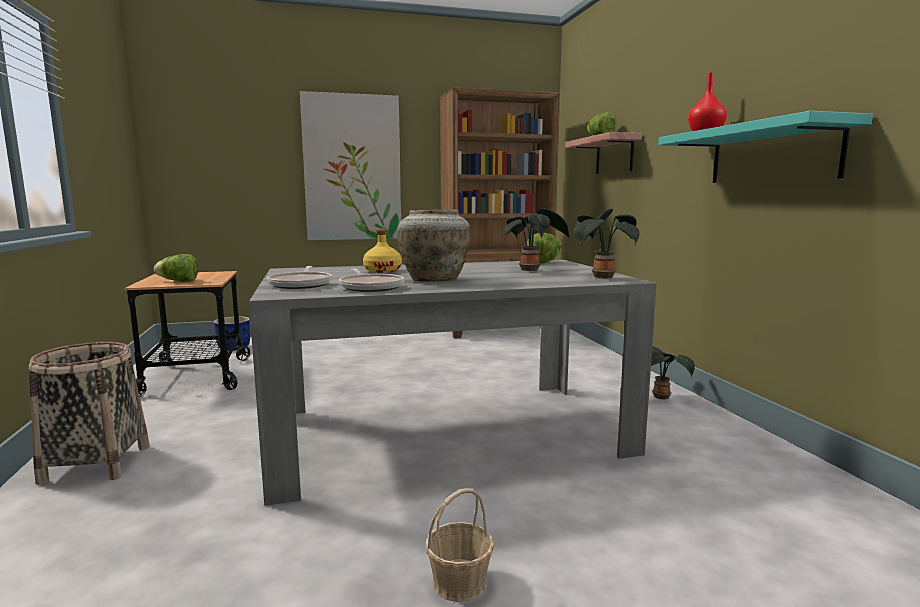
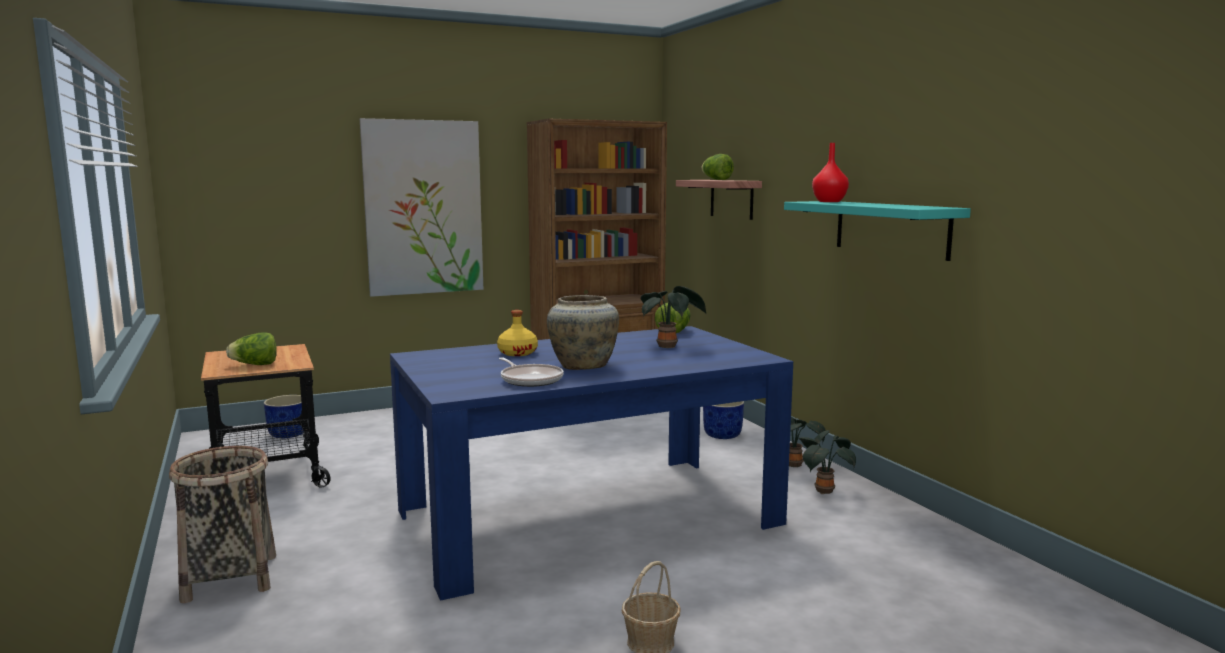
camera: 10 degrees left, 0 degrees up
(301, 284) = (456, 379): frying pan -> none
(446, 432) = (588, 517): grey dining table -> blue dining table
(597, 367) = (723, 435): none -> blue planter
(602, 277) = (741, 355): potted plant -> potted plant (822, 490)

